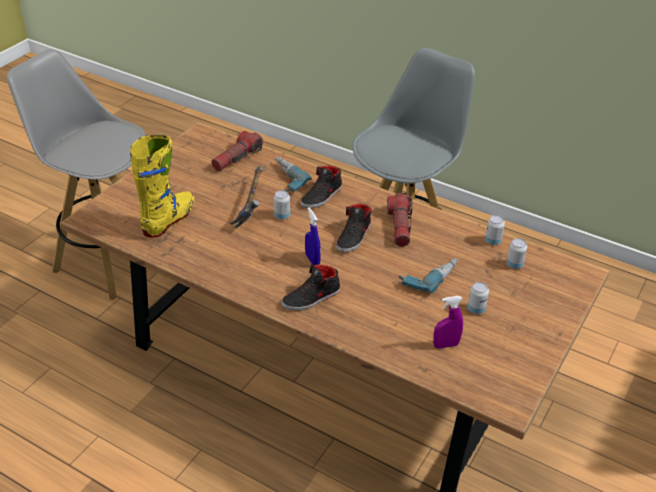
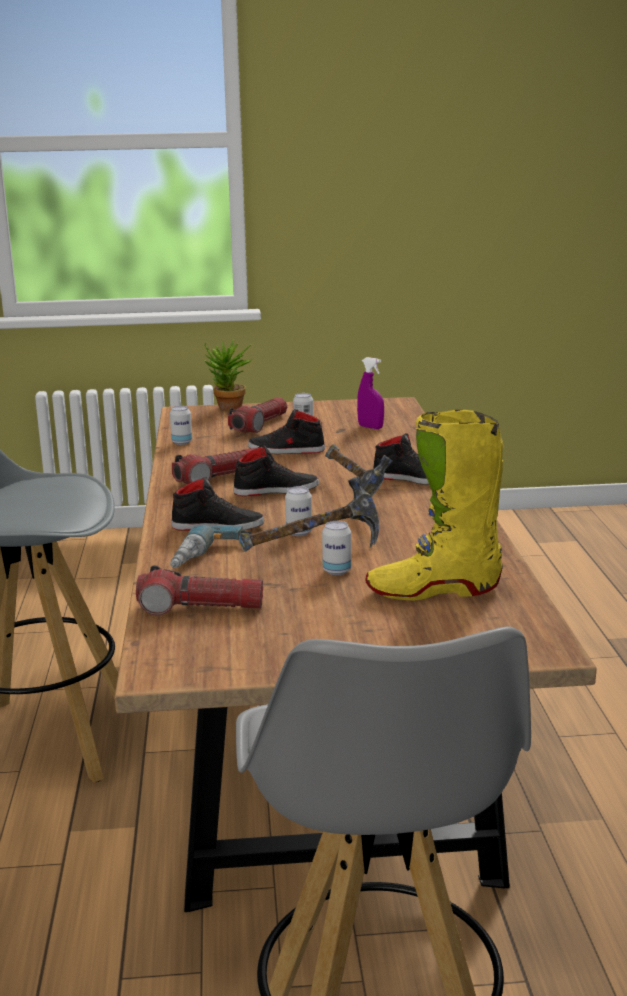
camera: 125 degrees left, 20 degrees down
(312, 260) = (353, 495): blue spray bottle -> hammer
(428, 276) = (286, 450): power drill -> black shoe
(506, 293) = (259, 425): none -> flashlight
(514, 265) = (209, 430): can -> can (337, 571)
(569, 298) = (228, 409): none -> potted plant

